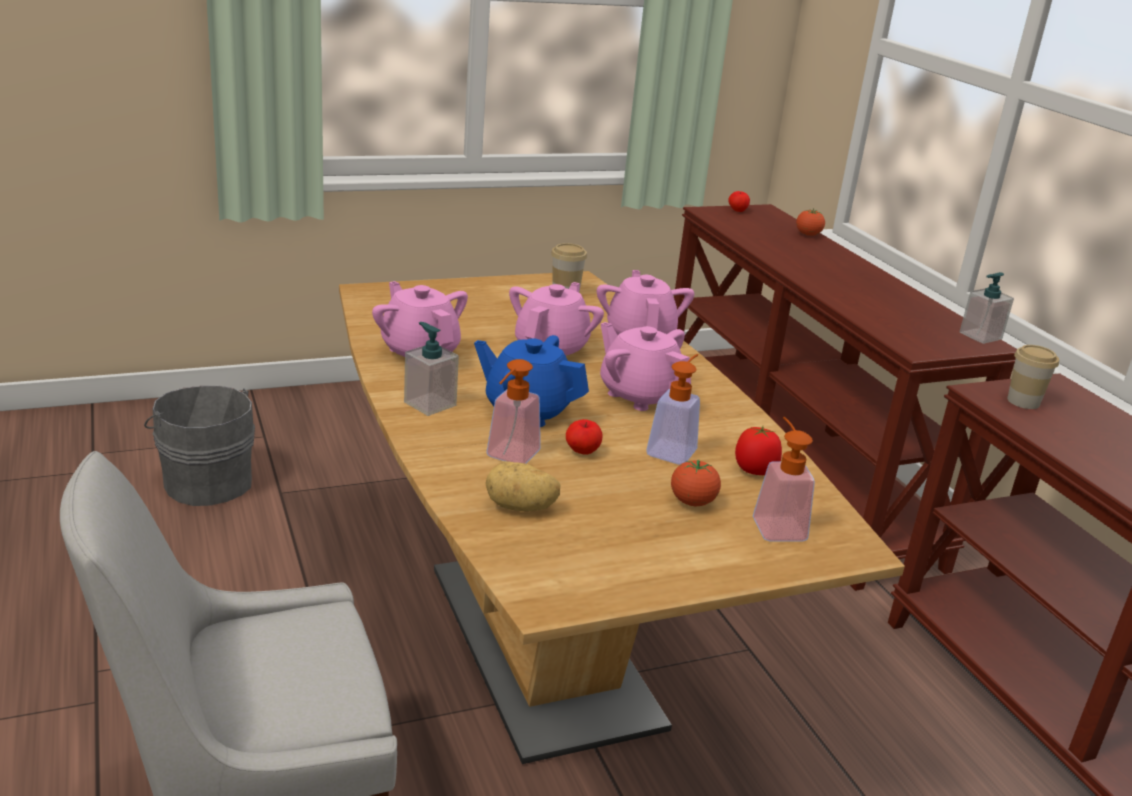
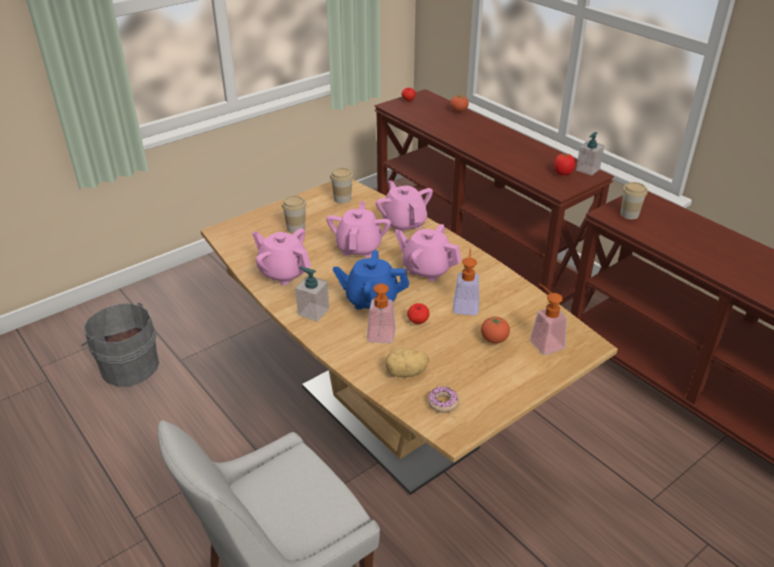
camera: 15 degrees left, 10 degrees up
(474, 310) = (296, 228): none -> cup
(553, 559) = (443, 403): none -> donut
(755, 470) = (515, 306): tomato -> tomato (563, 173)

